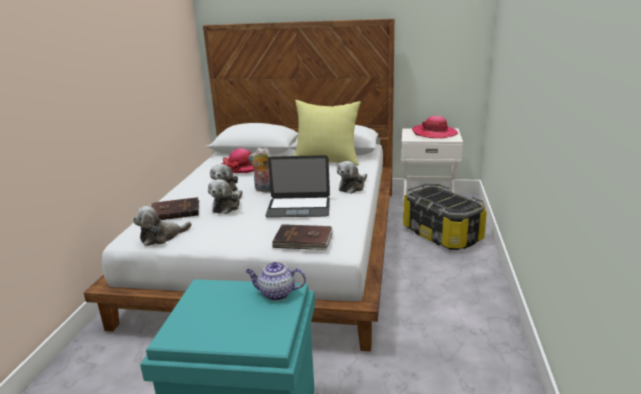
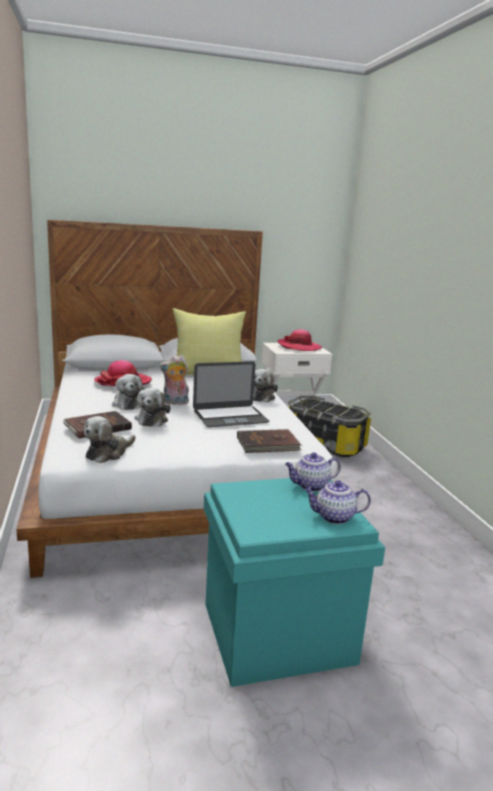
camera: 25 degrees left, 5 degrees down
(260, 332) = (333, 517): none -> teapot

